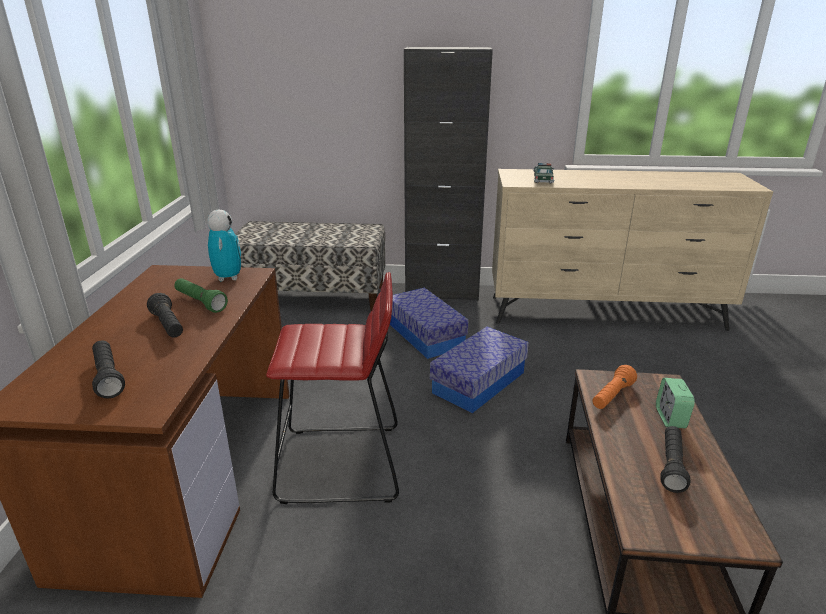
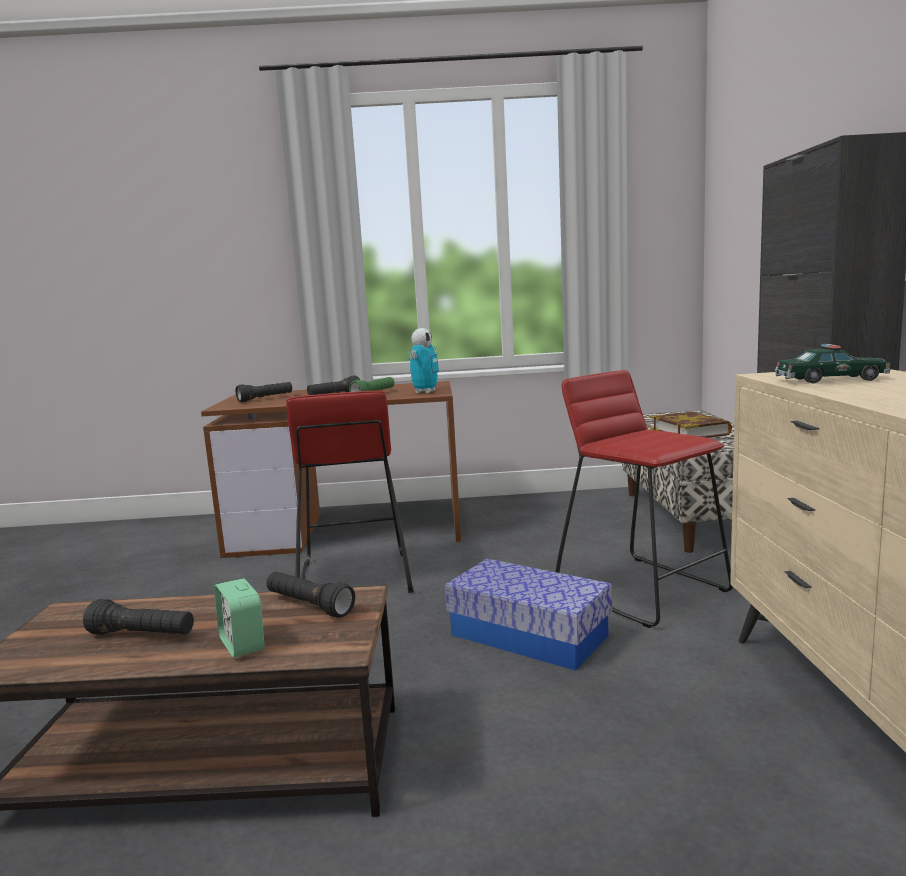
camera: 85 degrees right, 15 degrees down
(228, 277) = (425, 392): toy robot -> toy robot turned 45 degrees counterclockwise
(319, 236) = (690, 432): none -> book
(425, 335) = (642, 589): storage box -> red stool
(612, 396) = (309, 606): orange flashlight -> black flashlight
(670, 418) = (242, 644): alarm clock -> alarm clock turned 120 degrees counterclockwise

